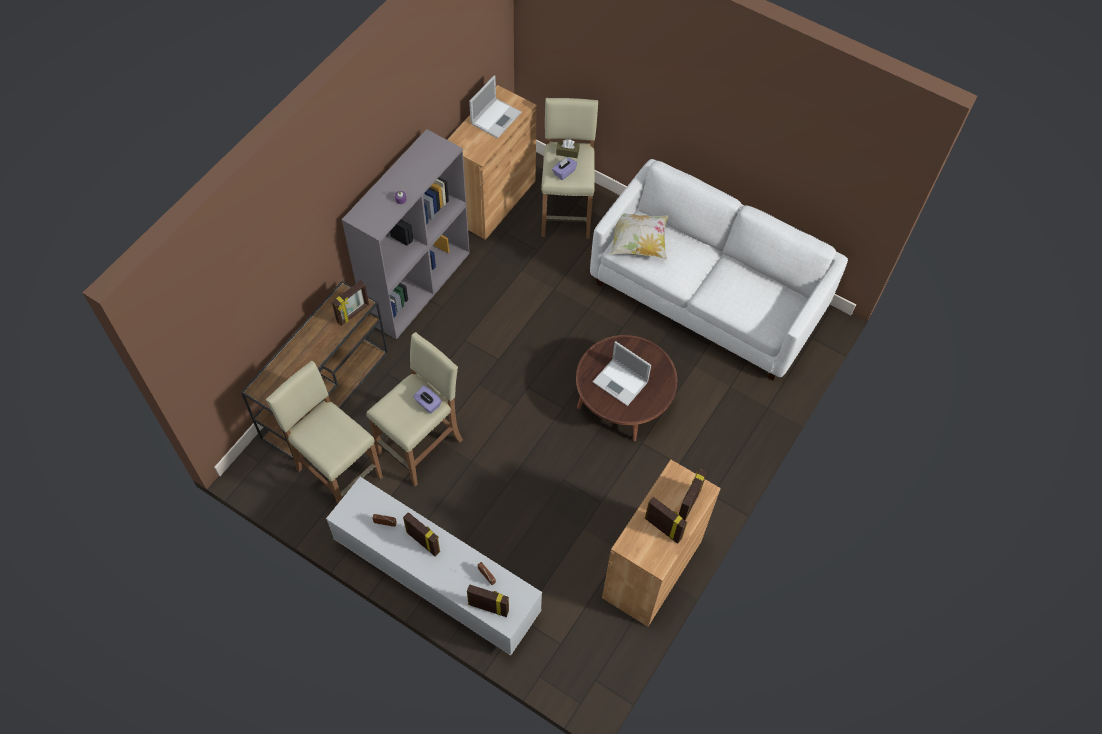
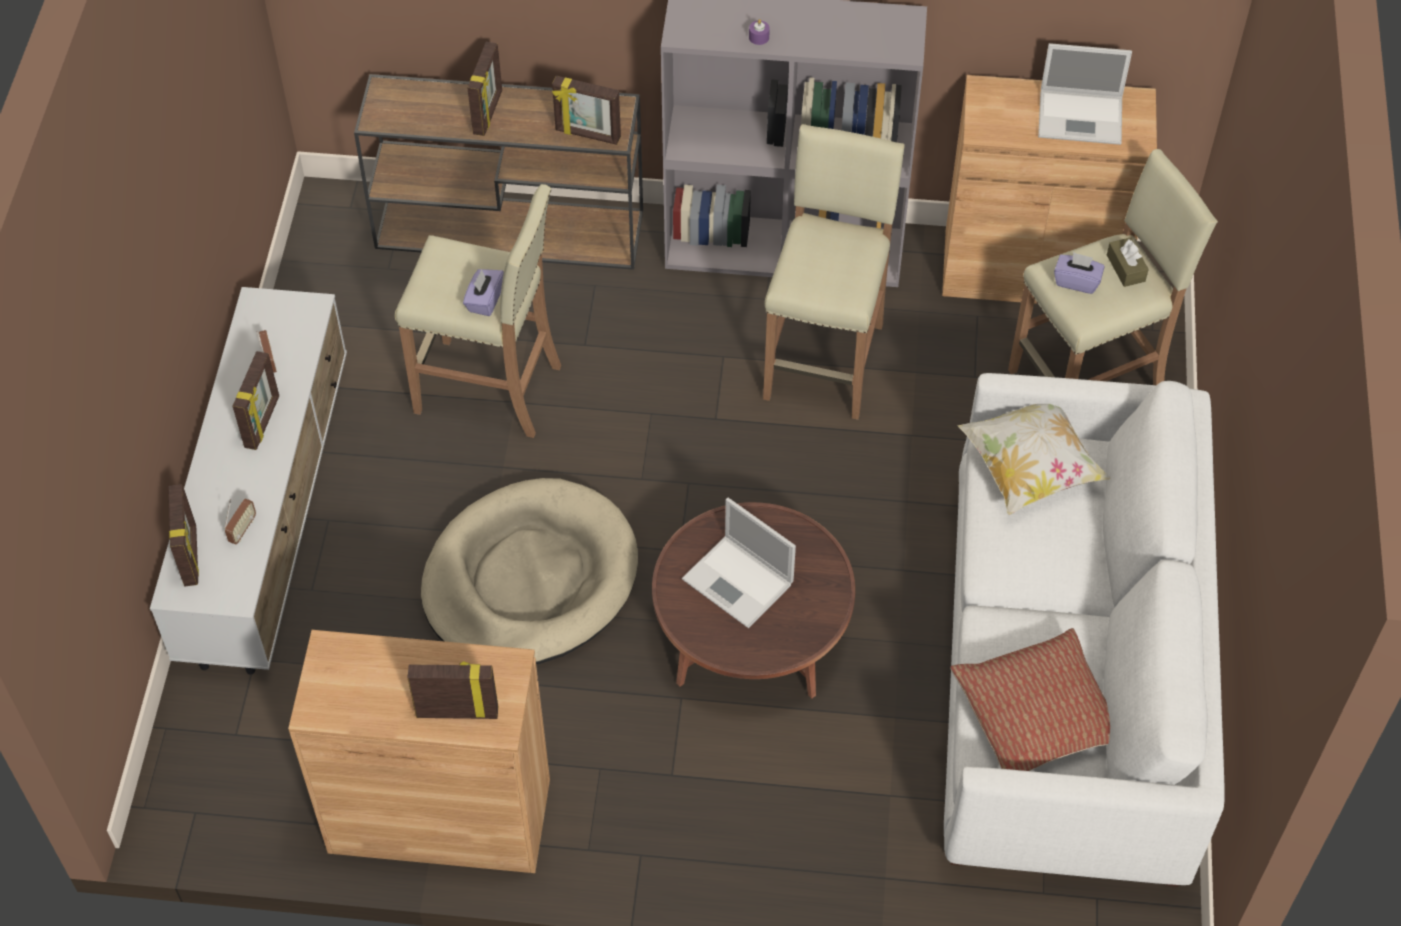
camera: 65 degrees right, 5 degrees down
(338, 472) = (384, 308): beige stool -> beige stool (825, 360)
(544, 476) = (530, 579): none -> beige dog bed
(621, 382) = (739, 582): laptop -> laptop turned 60 degrees counterclockwise
(663, 528) = (390, 691): picture frame -> picture frame (488, 113)
(760, 301) = (1037, 715): none -> pillow

